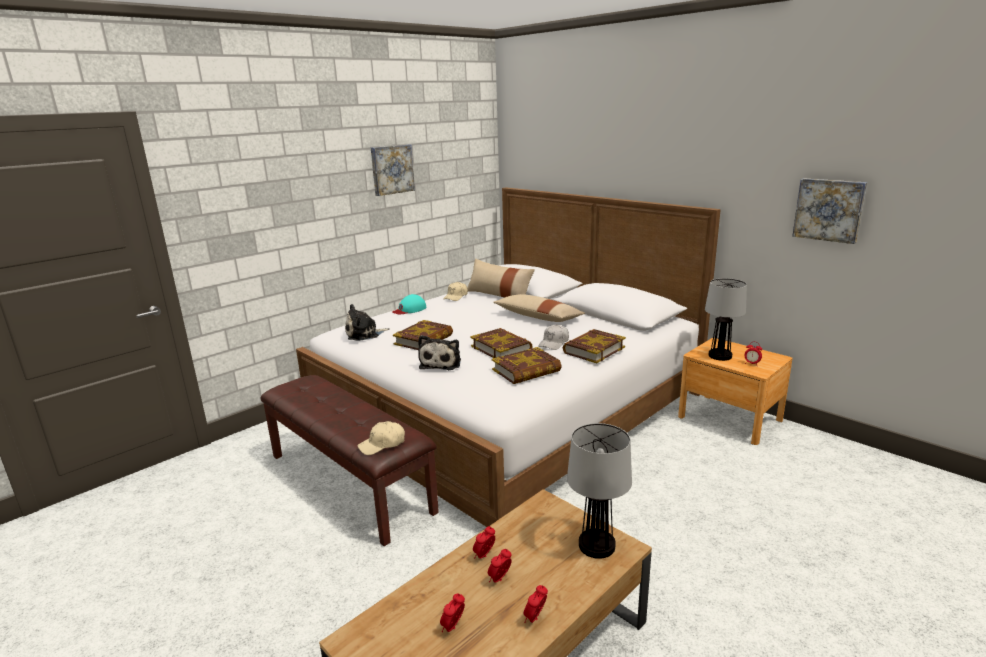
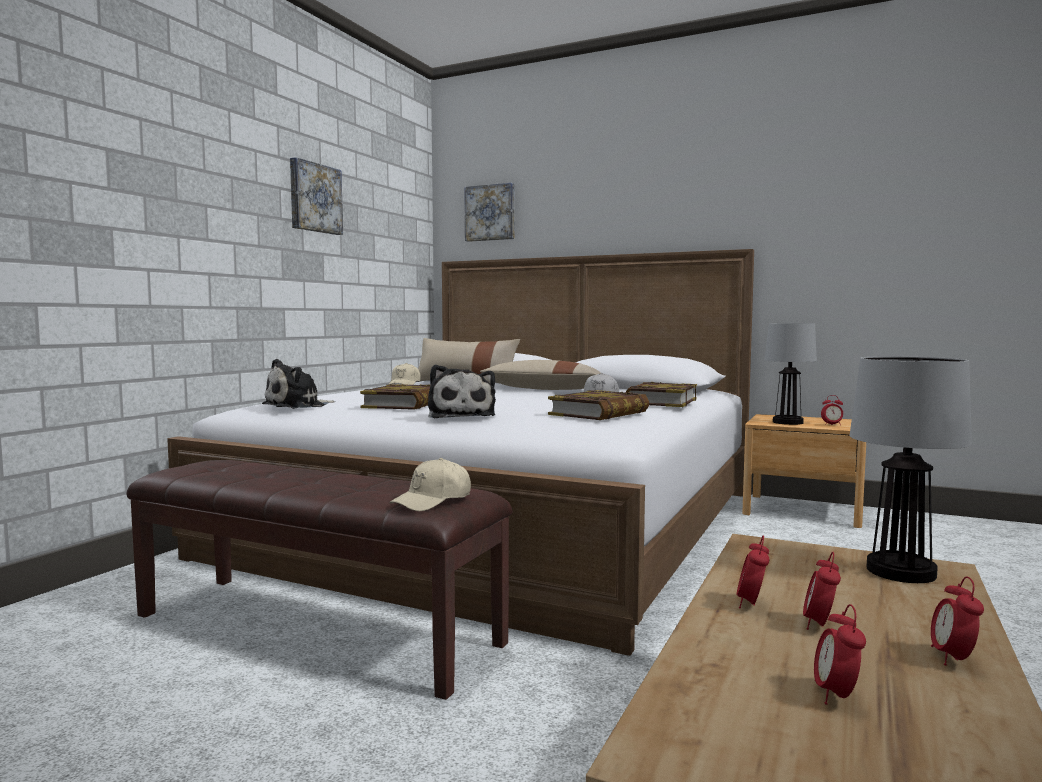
camera: 20 degrees left, 15 degrees down
(409, 309) = (347, 391): turquoise cap -> none
(501, 348) = (534, 404): book -> none
(829, 210) = (888, 233): picture -> picture (490, 213)

